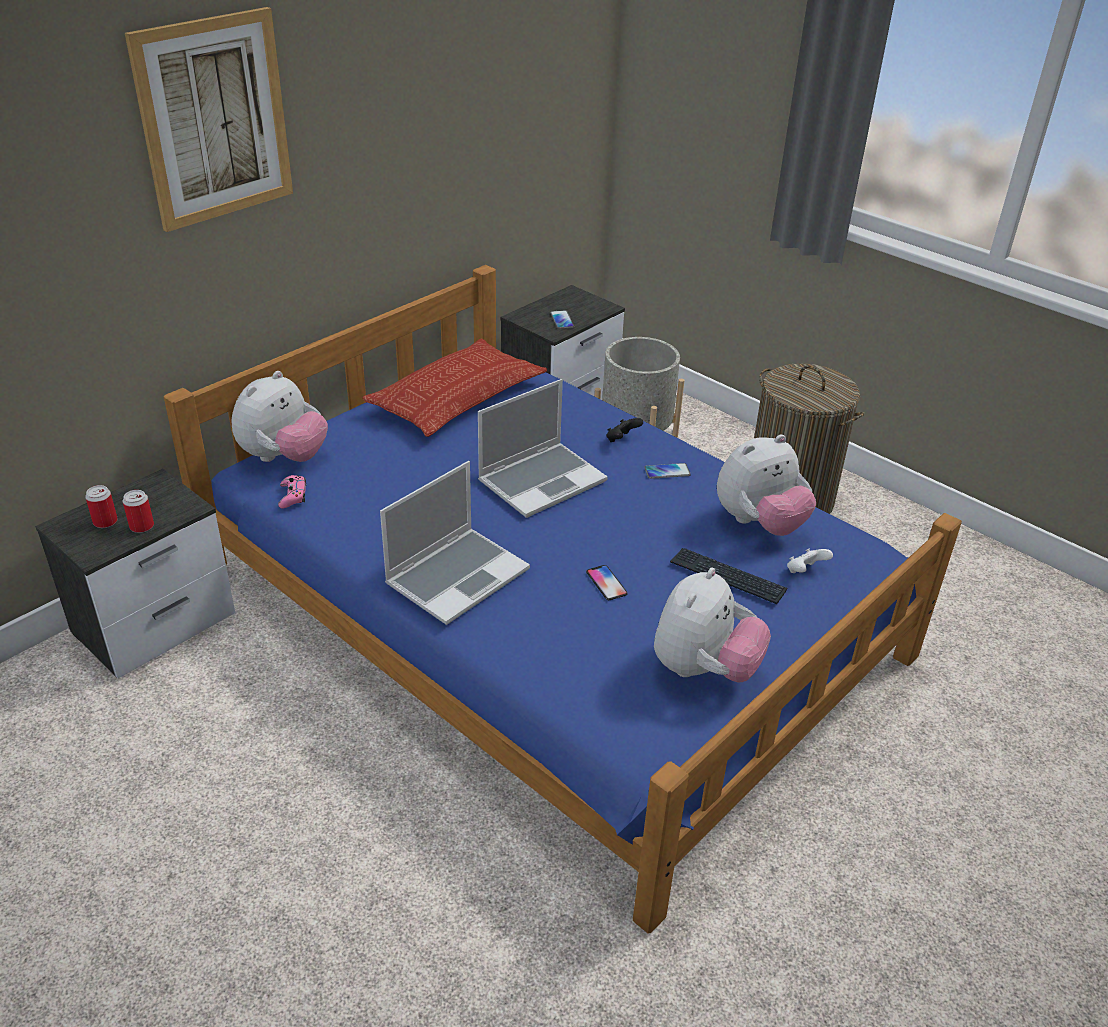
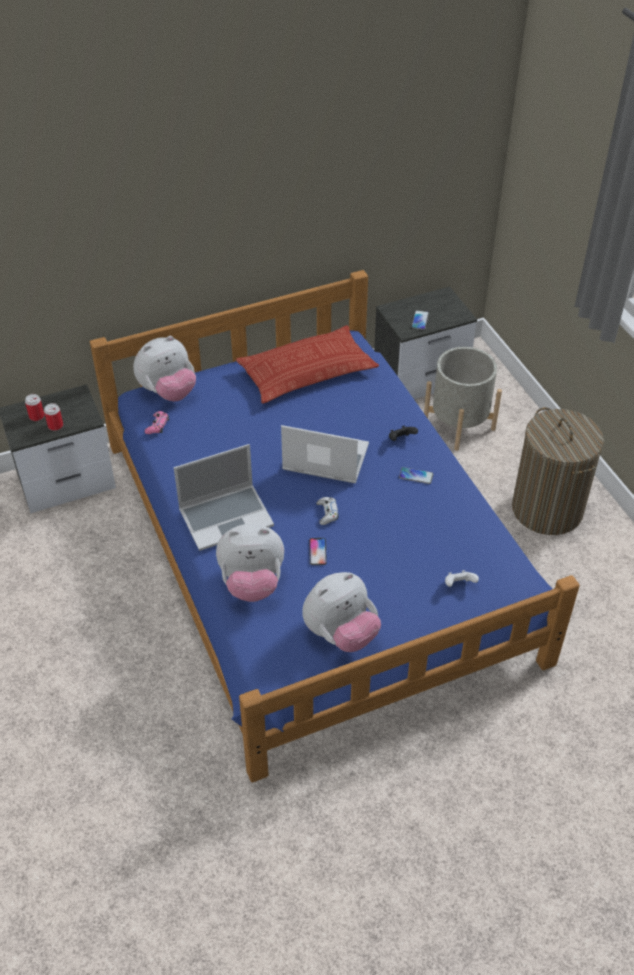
camera: 25 degrees right, 10 degrees up
(214, 119) = (139, 173): picture -> none
(542, 480) = (324, 459): laptop -> laptop turned 150 degrees counterclockwise
(588, 537) = (327, 513): none -> white game controller
(727, 577) = (401, 572): keyboard -> none
(759, 523) = (453, 537): plush toy -> plush toy (252, 583)

